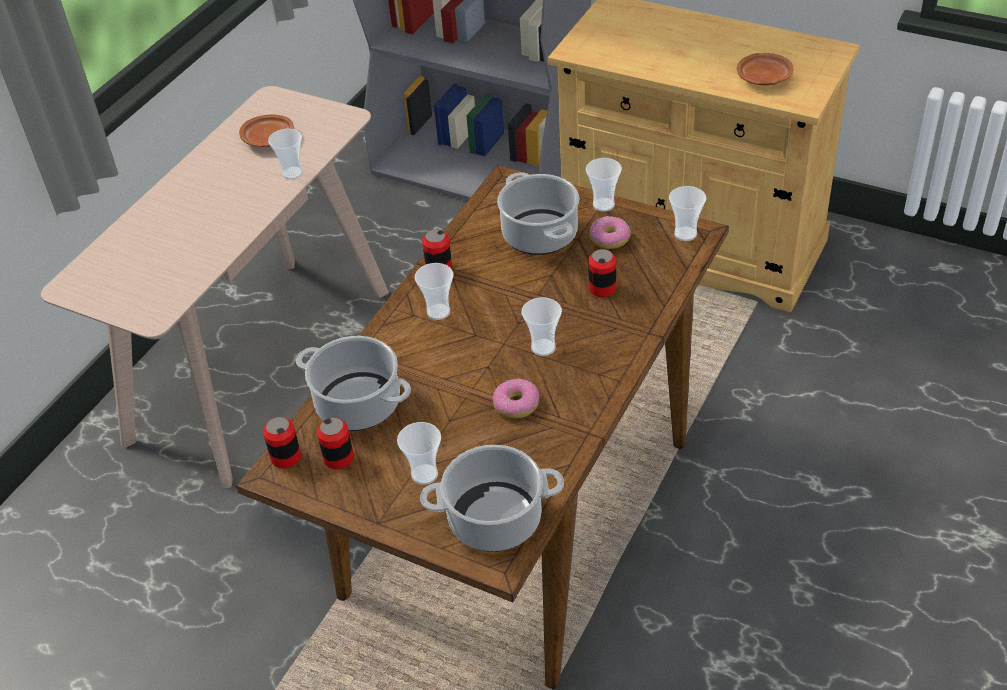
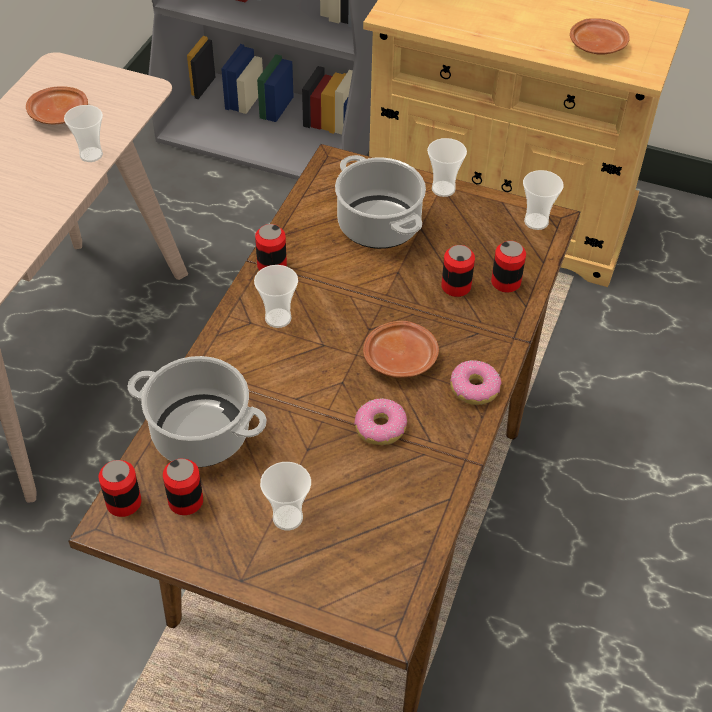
camera: 10 degrees left, 5 degrees up
(496, 518) = (376, 569): cooking pot -> none
(543, 347) = (401, 358): cup -> brown plate
(610, 238) = (456, 228): donut -> donut (475, 388)
(648, 285) = (505, 282): none -> can

